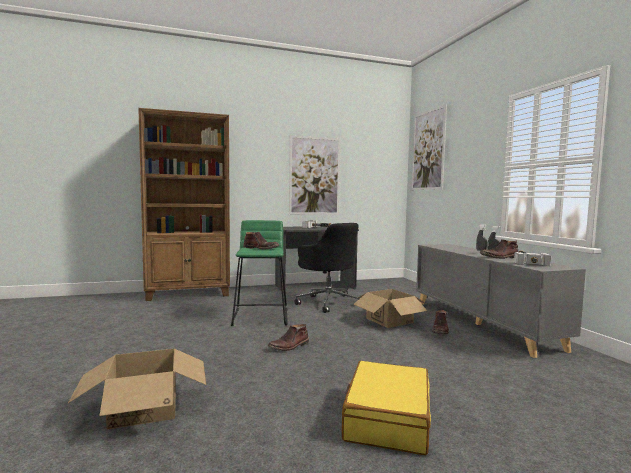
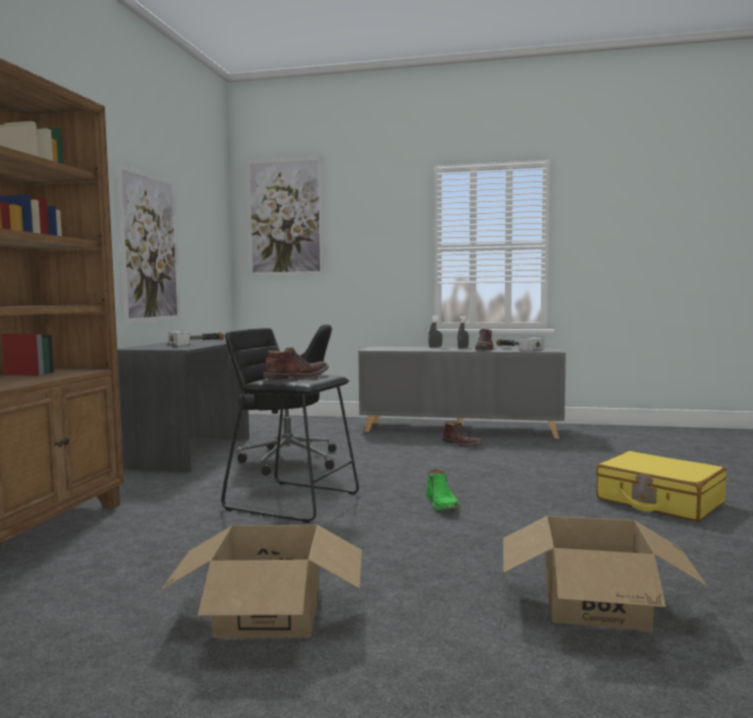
camera: 60 degrees left, 0 degrees up
(261, 317) = (293, 501): green stool -> black stool
(289, 346) = (443, 504): brown boot -> green boot
(389, 320) = (405, 452): cardboard box -> cardboard box (268, 613)

